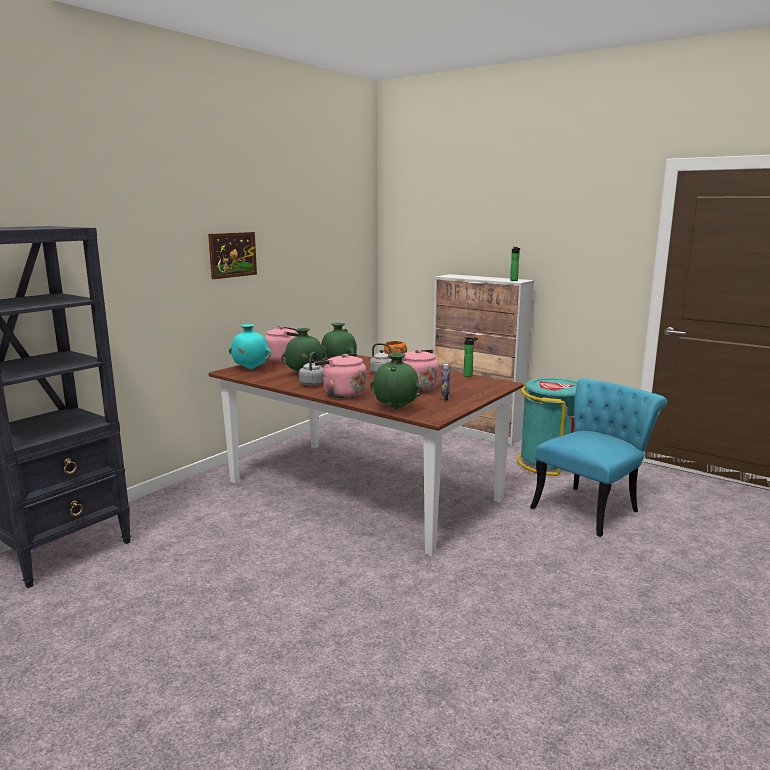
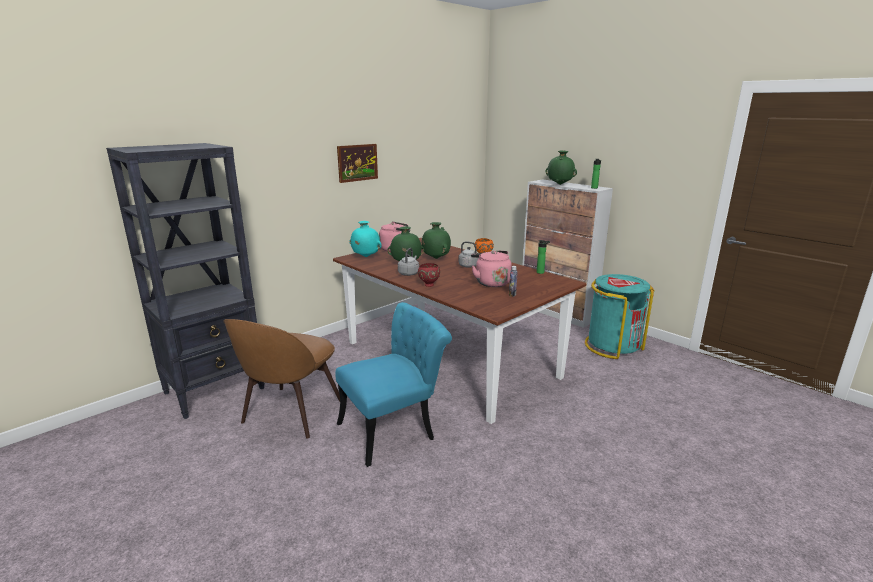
camera: 10 degrees right, 5 degrees up
(175, 568) = (290, 414): none -> brown chair
(342, 394) = (429, 285): pink kettle -> red bowl
(396, 408) = (468, 302): green vase -> green vase (560, 184)
(591, 507) = (640, 391): turquoise chair -> turquoise chair (395, 428)

